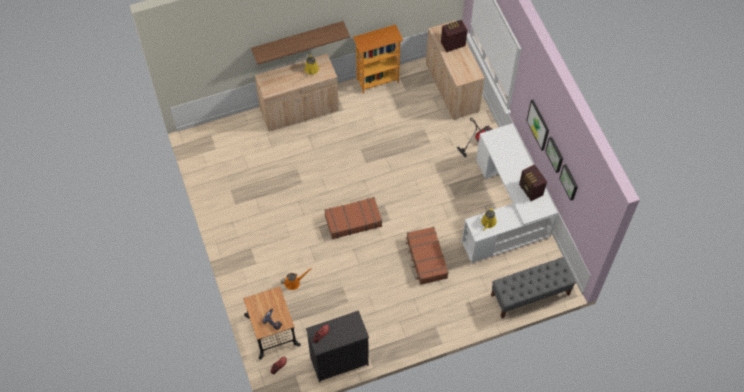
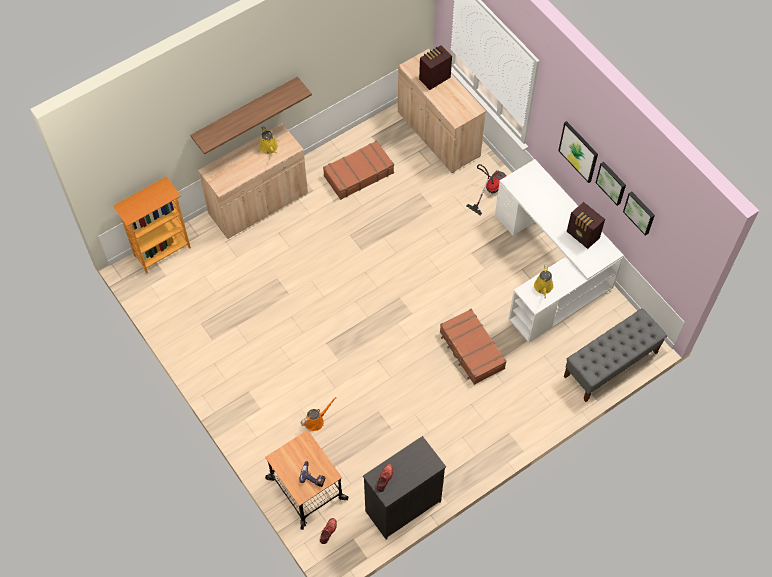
camera: 15 degrees left, 0 degrees up
(353, 221) = (366, 325): brown suitcase -> brown suitcase (358, 174)
(377, 80) = (344, 145): bookcase -> bookcase (162, 251)

